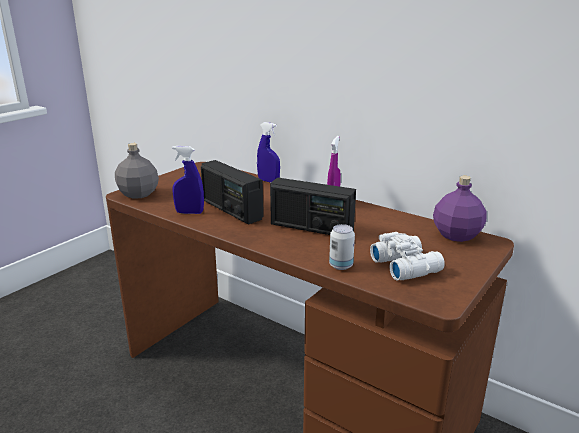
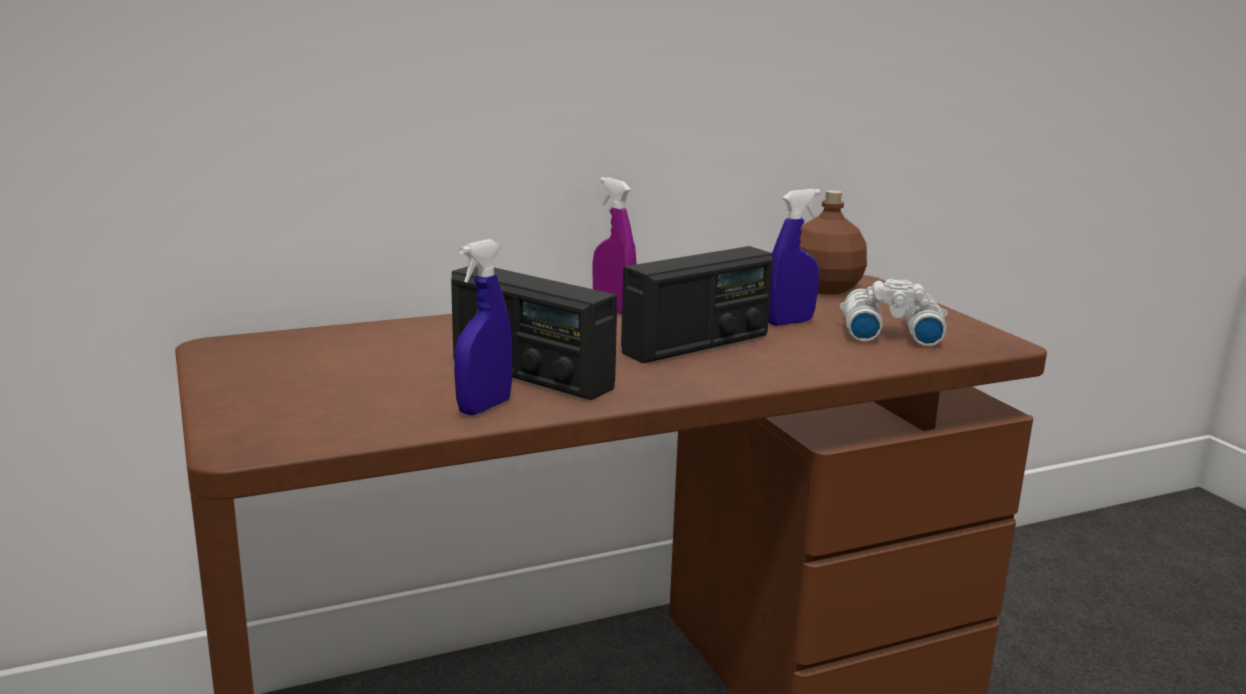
camera: 60 degrees left, 5 degrees down
(138, 194) = (276, 432): grey bottle -> none
(231, 210) = (531, 375): radio -> radio turned 45 degrees clockwise
(268, 181) = (433, 321): blue spray bottle -> blue spray bottle (789, 322)
(341, 265) = (855, 361): can -> none
(456, 235) = (826, 288): purple bottle -> brown bottle

